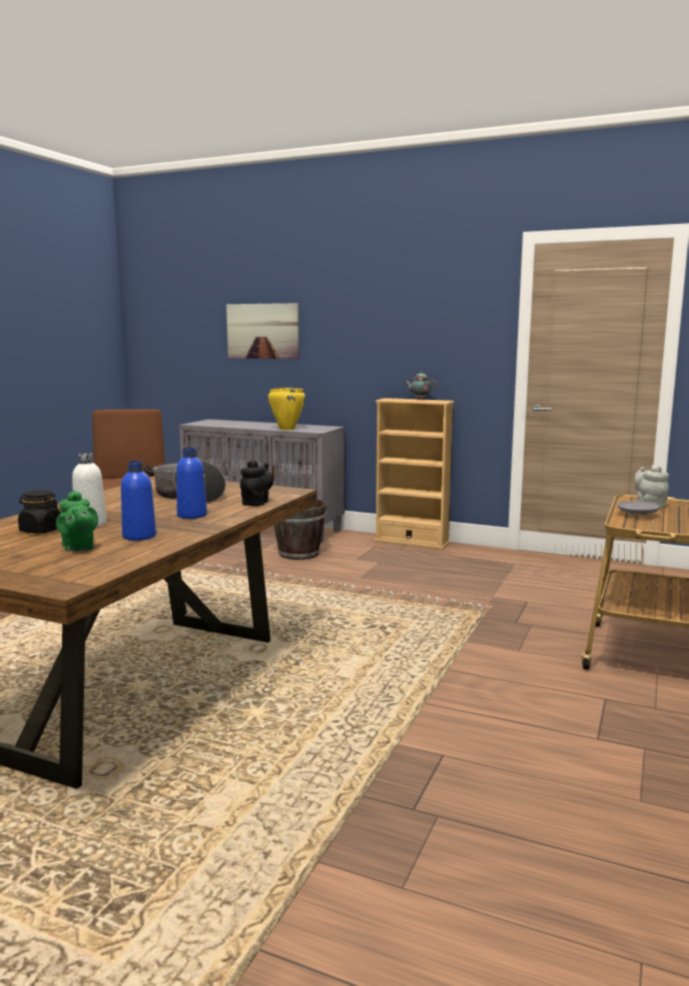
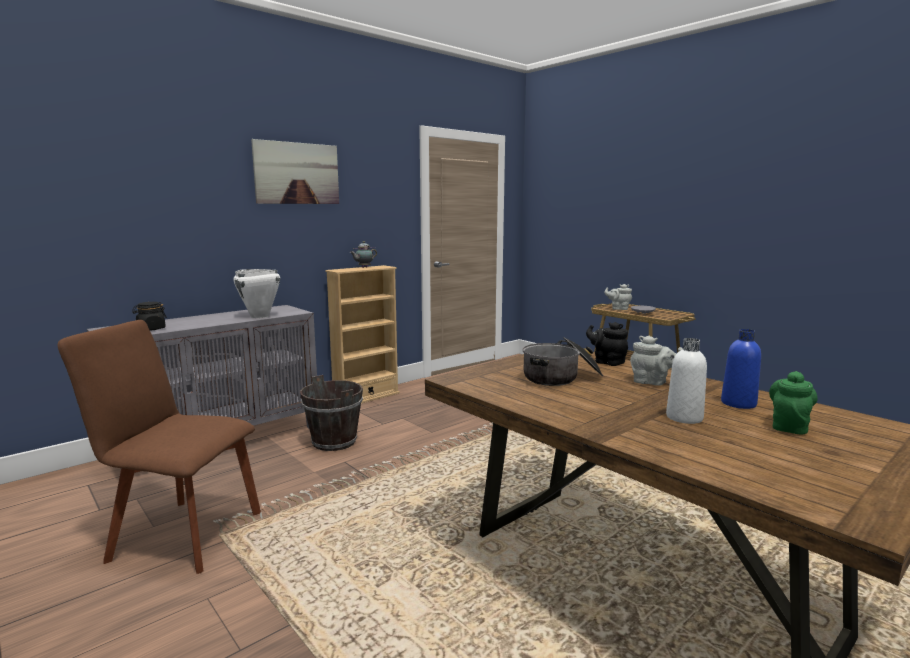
camera: 65 degrees left, 0 degrees up
(41, 530) = (713, 439): black jar -> black jar (151, 329)
(78, 548) = (789, 426): green teapot -> green teapot turned 60 degrees counterclockwise
(192, 515) = (652, 382): blue bottle -> grey teapot
(262, 331) = (168, 204): picture -> picture (297, 173)
(286, 429) = (260, 316): yellow cooking pot -> white cooking pot

